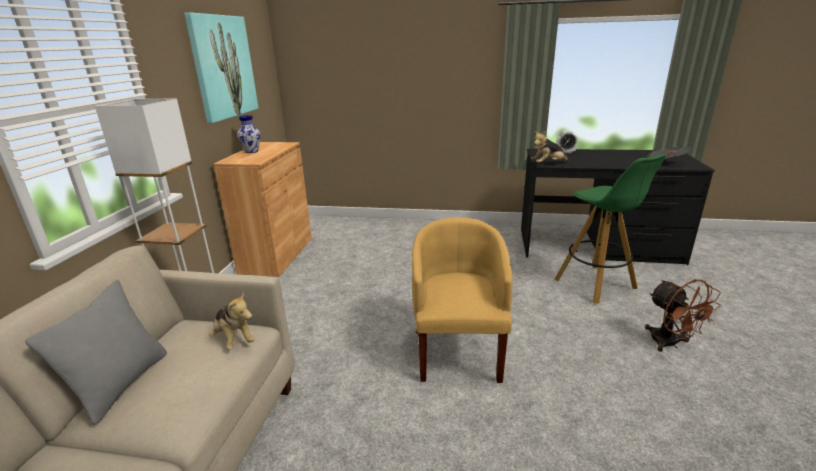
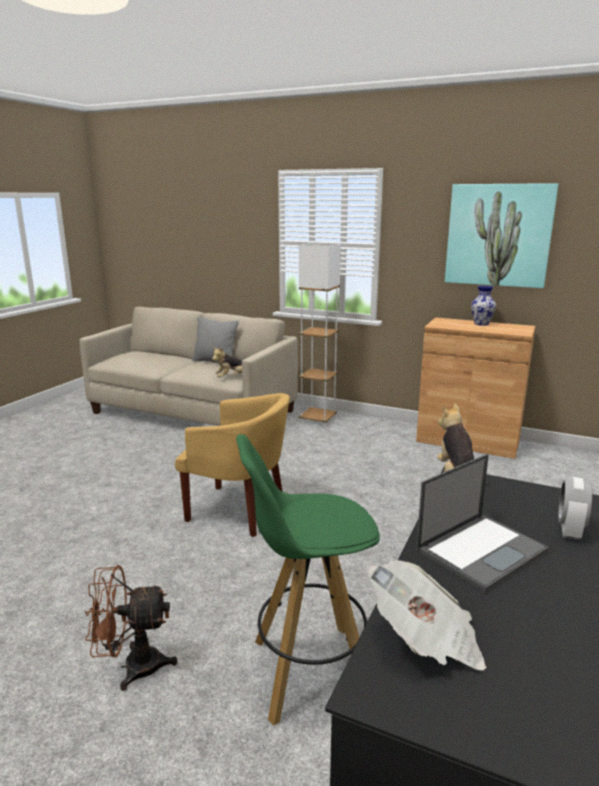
camera: 105 degrees right, 5 degrees down
(600, 160) = (482, 550): none -> laptop

